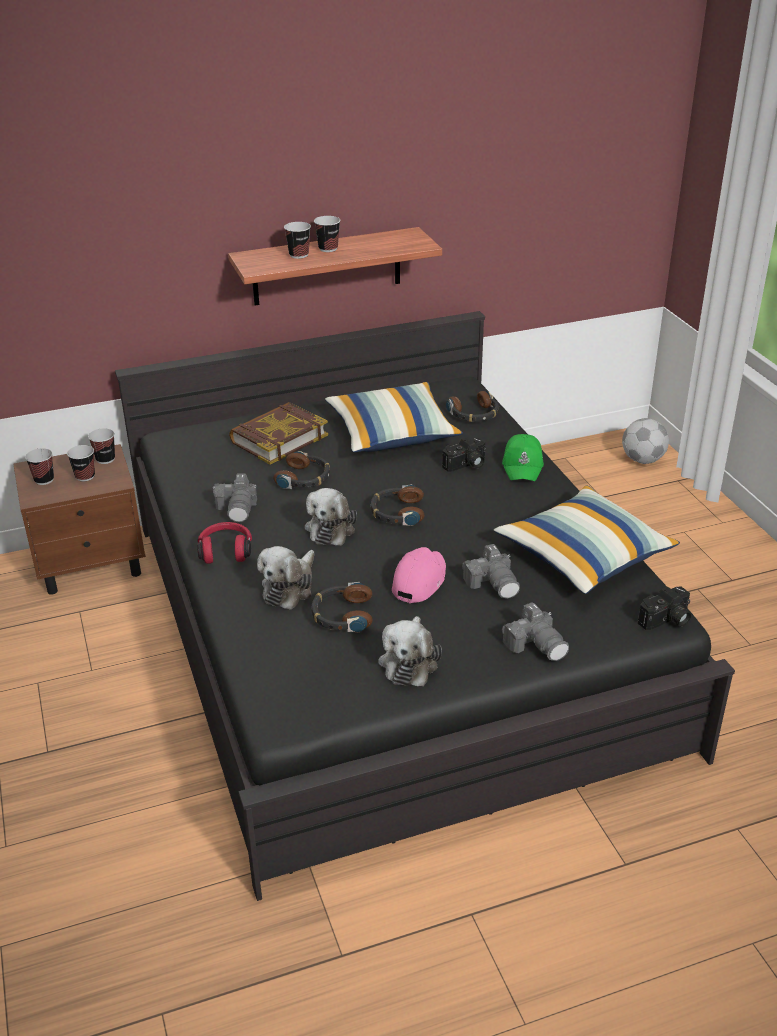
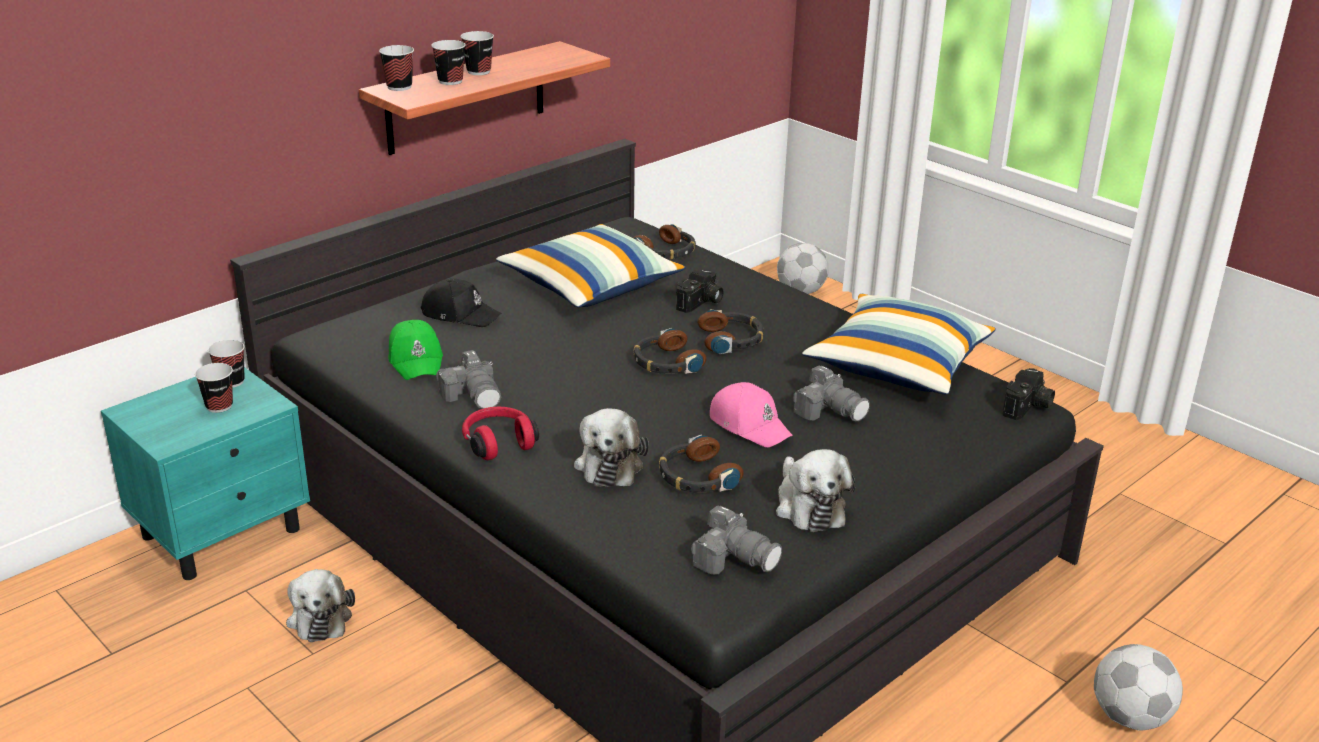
camera: 25 degrees left, 5 degrees down
(44, 480) = (163, 421): cup -> cup (399, 87)
(92, 564) = (223, 532): brown nightstand -> turquoise nightstand
(278, 438) = (460, 314): book -> black cap
(304, 478) = (527, 349): headphones -> headphones (731, 340)
(331, 527) = (604, 393): plush toy -> plush toy (320, 616)
(419, 581) = (750, 425): pink cap -> pink cap turned 135 degrees clockwise
(523, 465) = (761, 292): green cap -> green cap (416, 360)
(536, 644) = (924, 458): camera -> camera (734, 558)
(657, 913) = (1130, 718): none -> football

